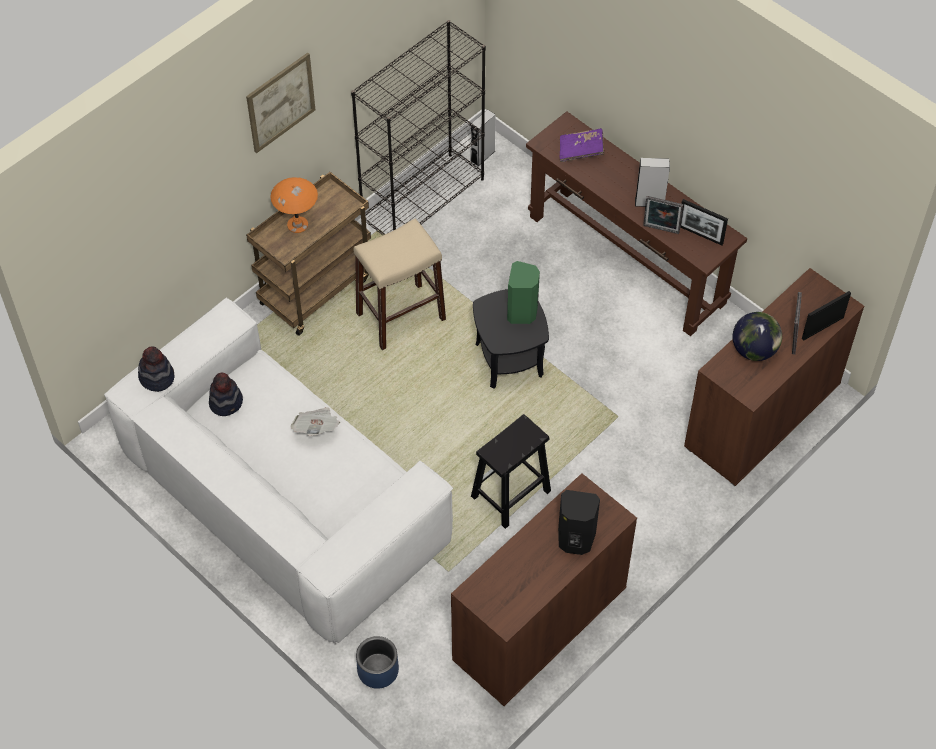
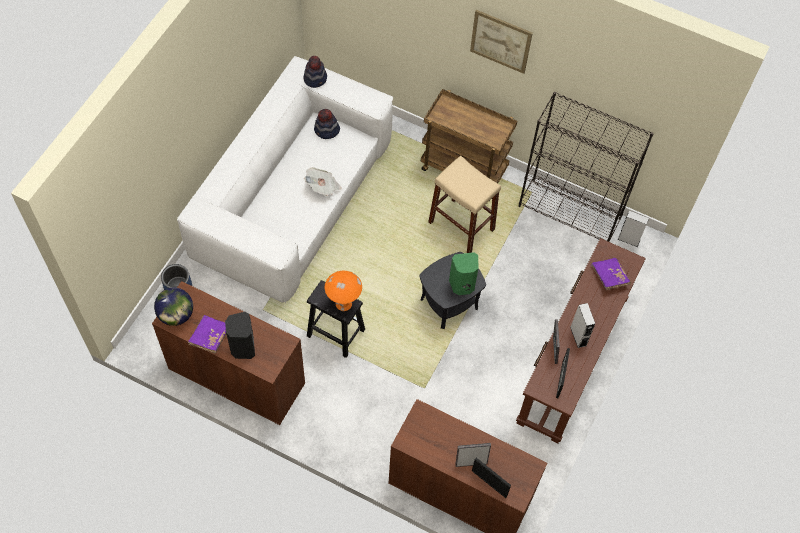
camera: 70 degrees right, 5 degrees up
(298, 225) = (466, 117): orange table lamp -> orange table lamp (343, 304)
(549, 575) = (210, 337): none -> purple book
(753, 350) = (449, 435): globe -> globe (176, 315)

